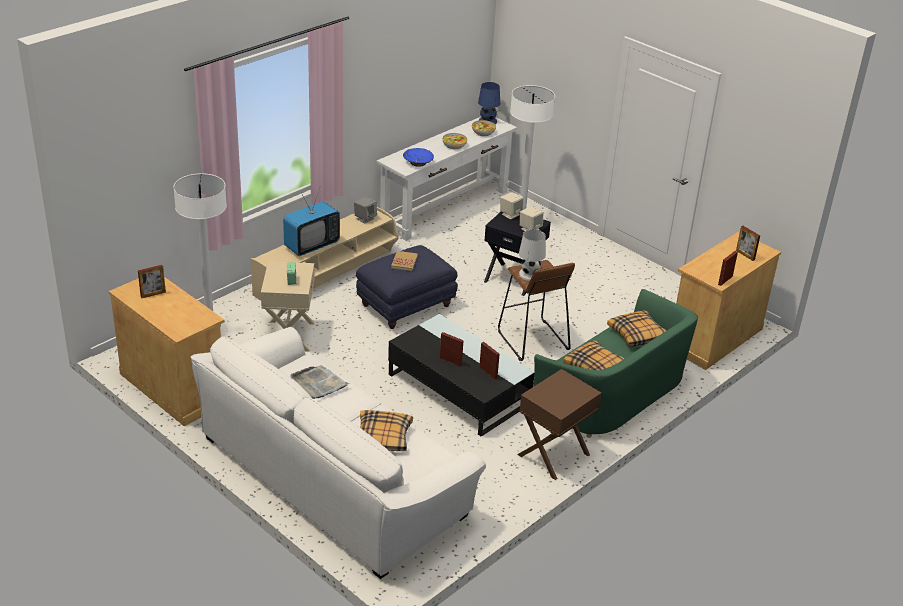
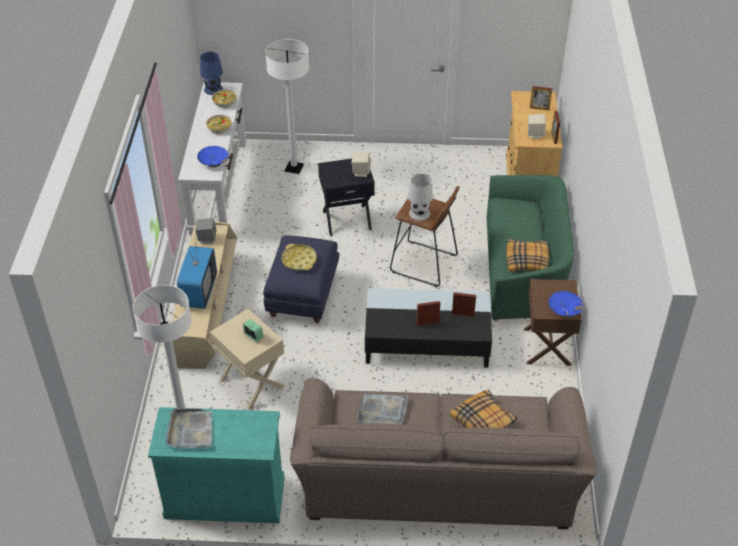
camera: 40 degrees left, 10 degrees up
(153, 294) = (190, 430): picture frame -> grey tray
(173, 388) = (225, 497): beige cabinet -> turquoise cabinet
(335, 475) = (438, 475): white sofa -> brown sofa
(404, 262) = (299, 260): book -> yellow tray
(510, 214) = (330, 167): beige speaker -> beige speaker (535, 134)
(557, 405) = (565, 310): none -> blue bowl
(637, 334) = (518, 215): pillow -> none

